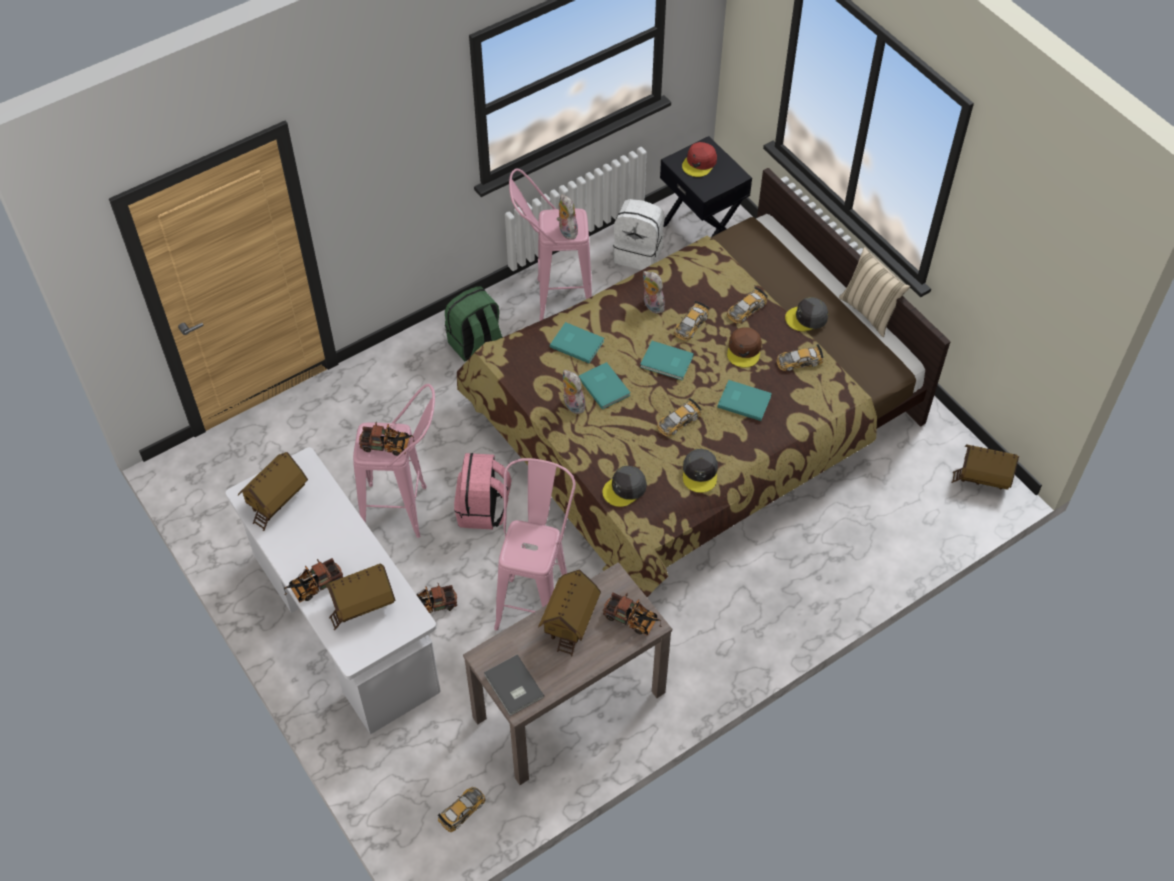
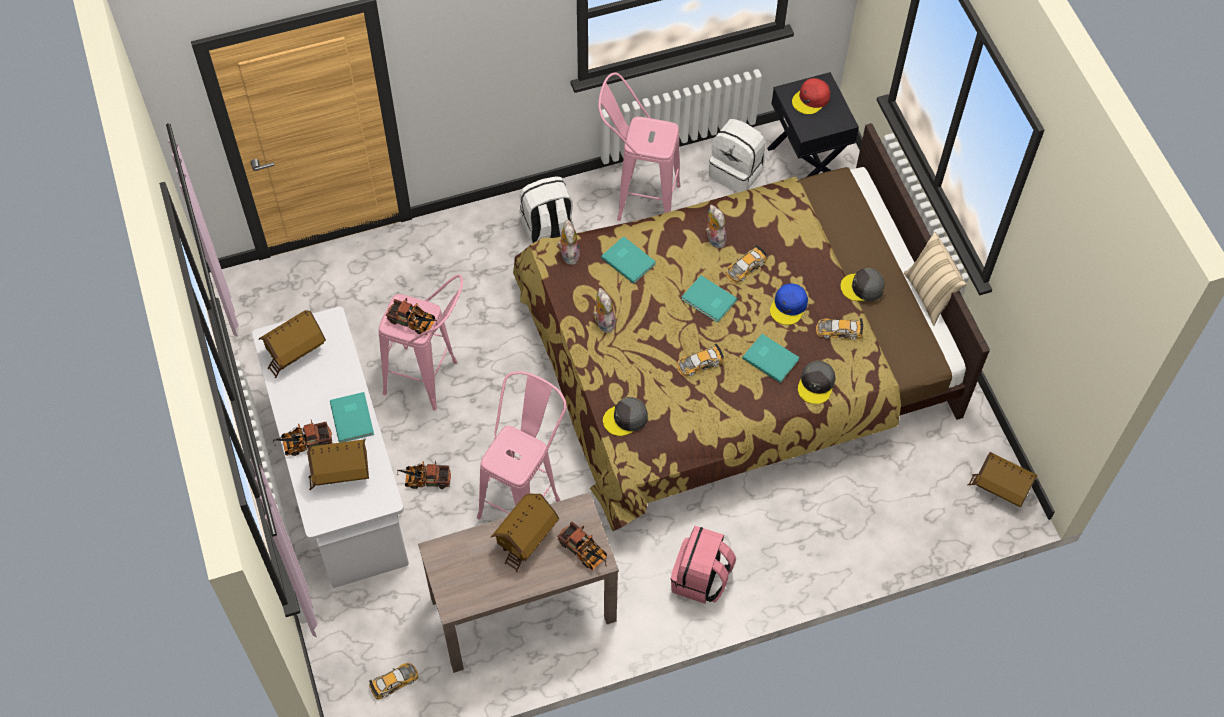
camera: 15 degrees right, 5 degrees up
(476, 345) = (548, 230): green backpack -> white backpack
(483, 509) = (503, 398): pink backpack -> pink backpack (700, 579)
(513, 687) = (453, 587): grey book -> none
(566, 231) = (652, 143): plush toy -> plush toy (568, 254)
(605, 386) = (641, 310): turquoise book -> turquoise book (353, 417)
(700, 473) = (703, 421): grey cap -> grey cap (816, 384)
(744, 350) = (789, 306): brown cap -> blue cap
(746, 309) = (805, 264): toy car -> none

